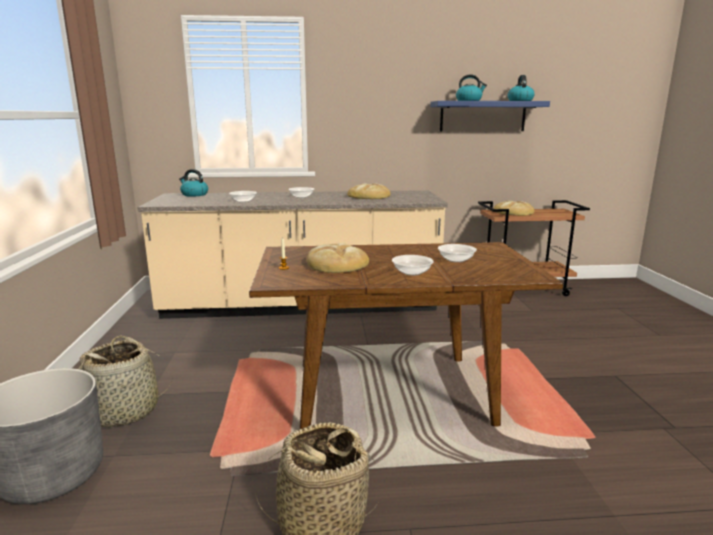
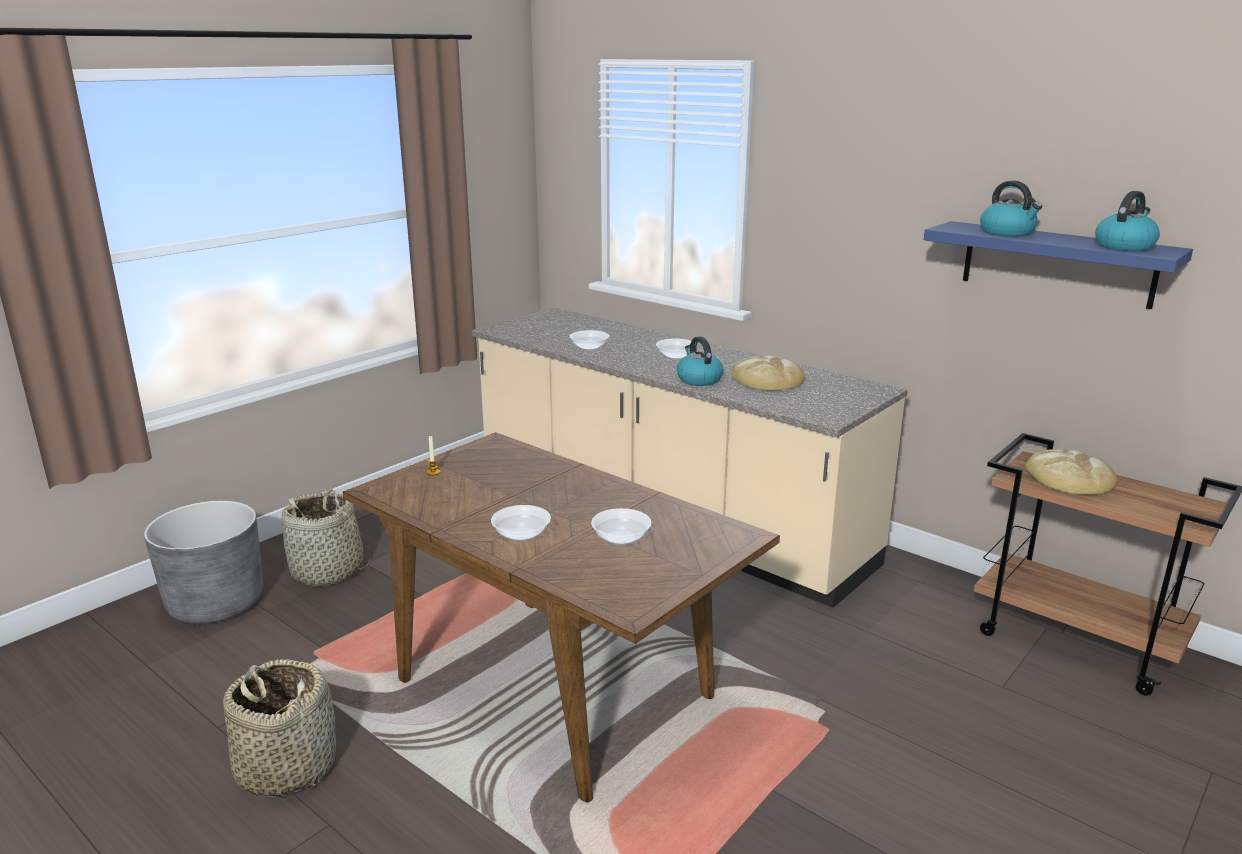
camera: 45 degrees right, 5 degrees up
(194, 194) = (573, 319): kettle -> kettle (698, 379)
(336, 264) = (488, 488): bread -> none

